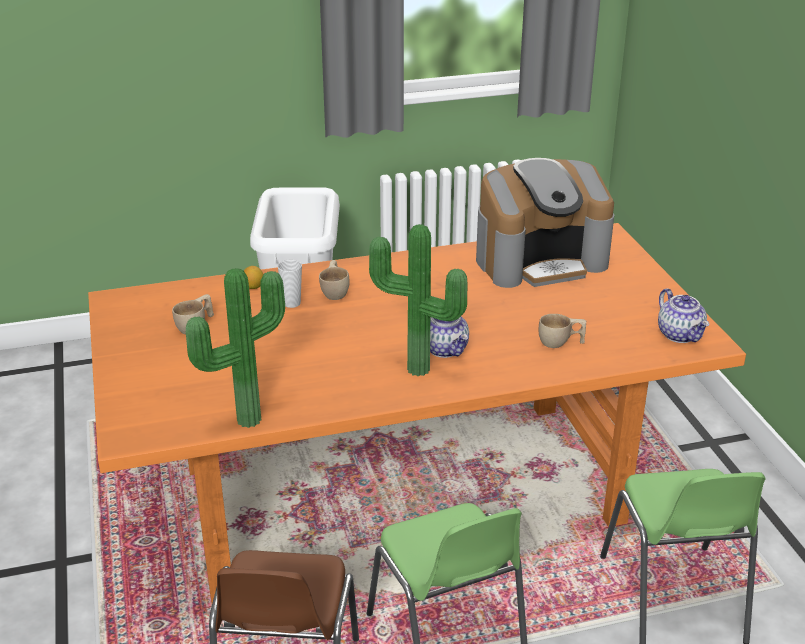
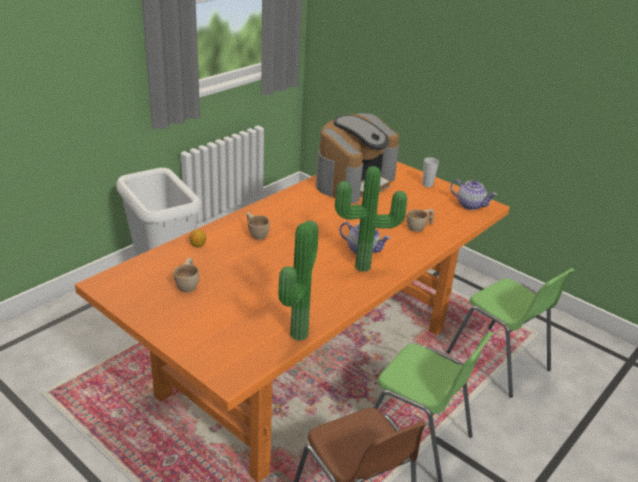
camera: 35 degrees left, 0 degrees up
(292, 303) = (237, 249): cup -> cup (427, 185)

